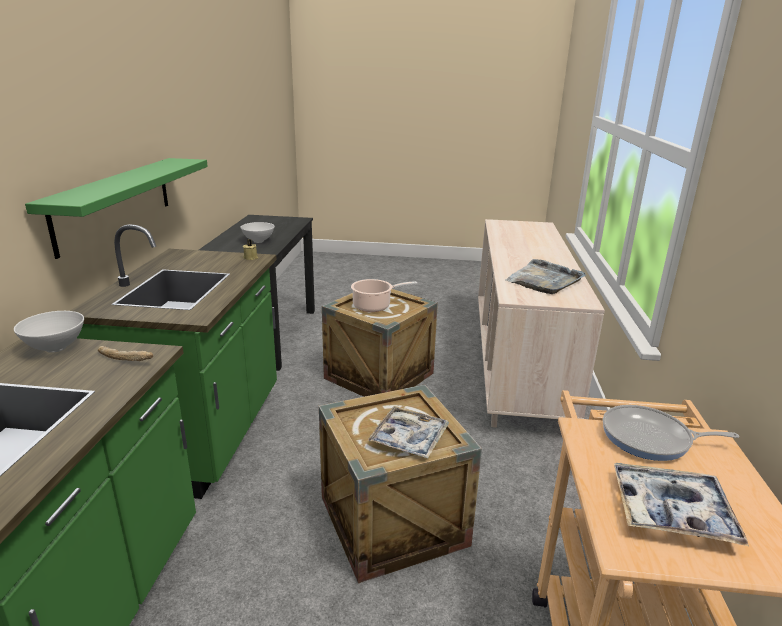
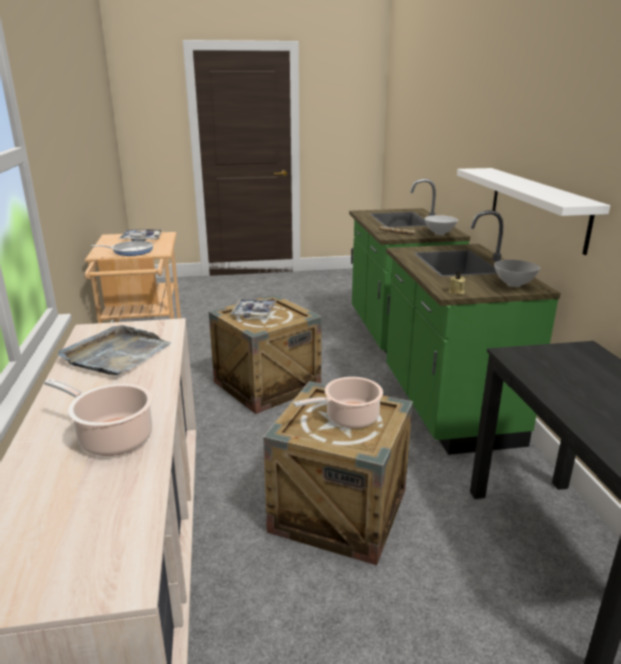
camera: 165 degrees right, 0 degrees up
(115, 202) = (537, 207): green shelf -> white shelf
(259, 241) = (571, 379): white bowl -> white bowl (513, 285)
(519, 246) = (112, 437): none -> cooking pot

